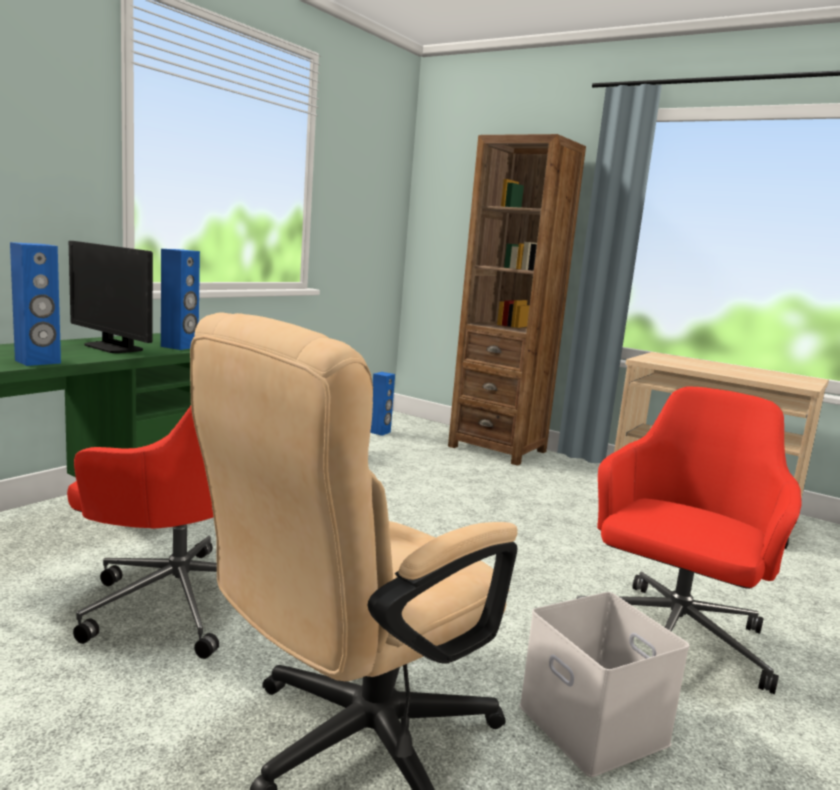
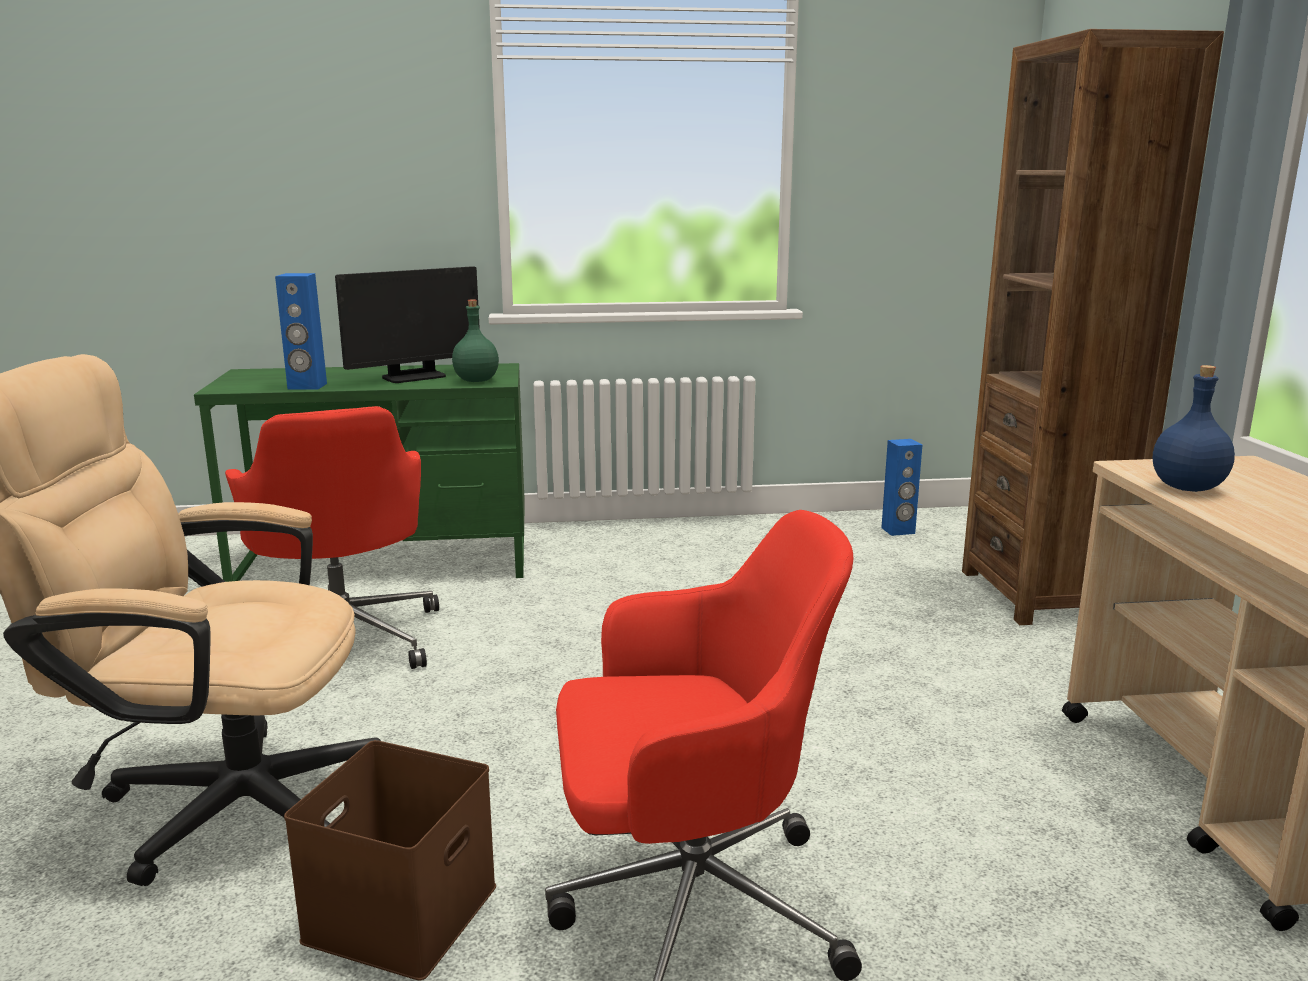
camera: 50 degrees right, 5 degrees up
(114, 347) = (414, 377): monitor -> monitor turned 120 degrees counterclockwise
(180, 347) = (476, 380): blue speaker -> green bottle
(589, 723) = (400, 910): white storage box -> brown storage box
(683, 365) = (1188, 488): none -> blue bottle

